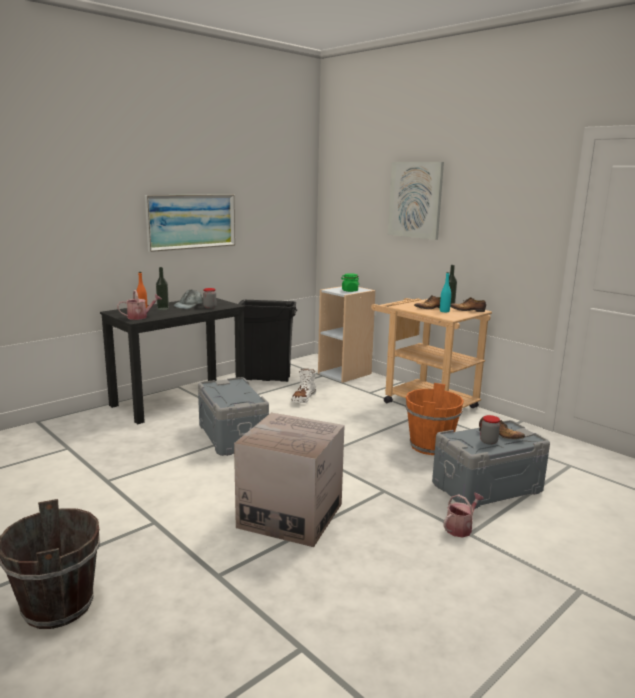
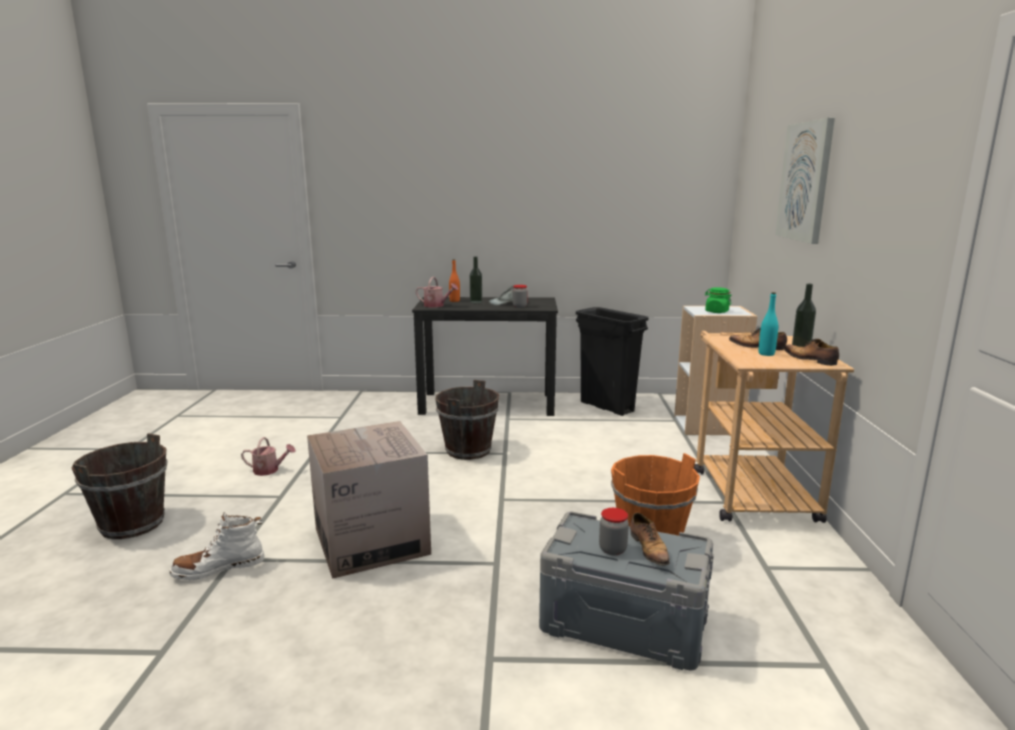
camera: 45 degrees right, 0 degrees up
(191, 221) = (536, 210): picture -> none
(233, 436) = (468, 450): grey storage box -> brown bucket
(303, 398) = (605, 438): white boot -> white boot (219, 568)
(461, 528) = (494, 646): watering can -> watering can (269, 470)

